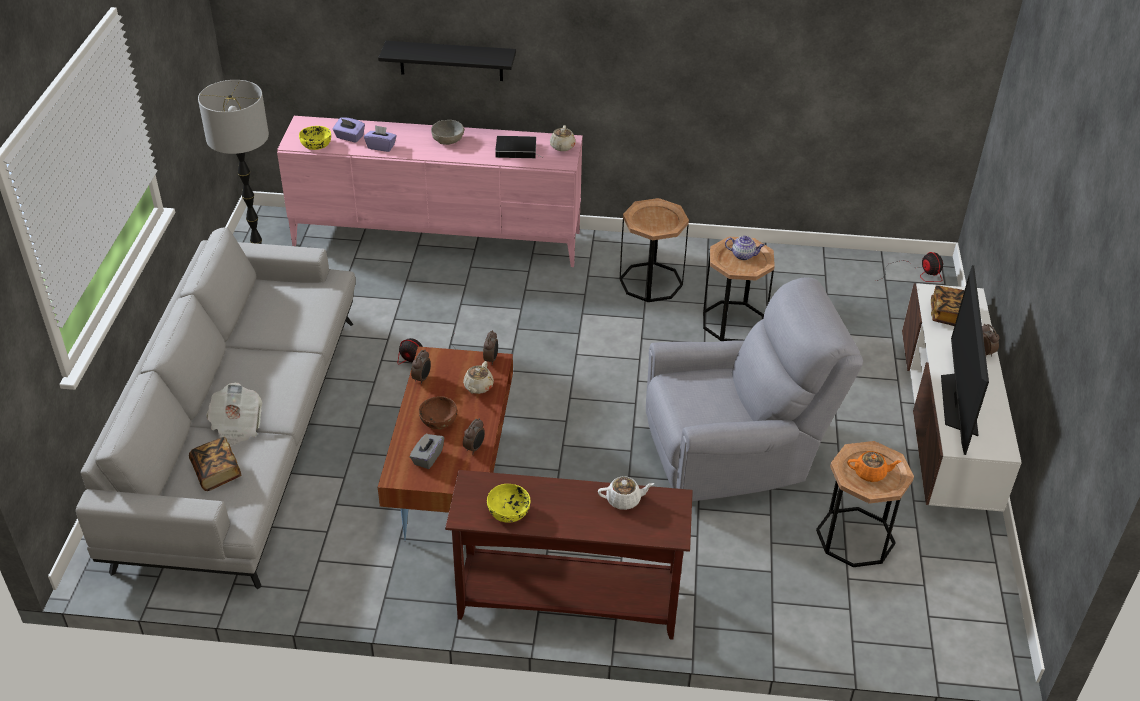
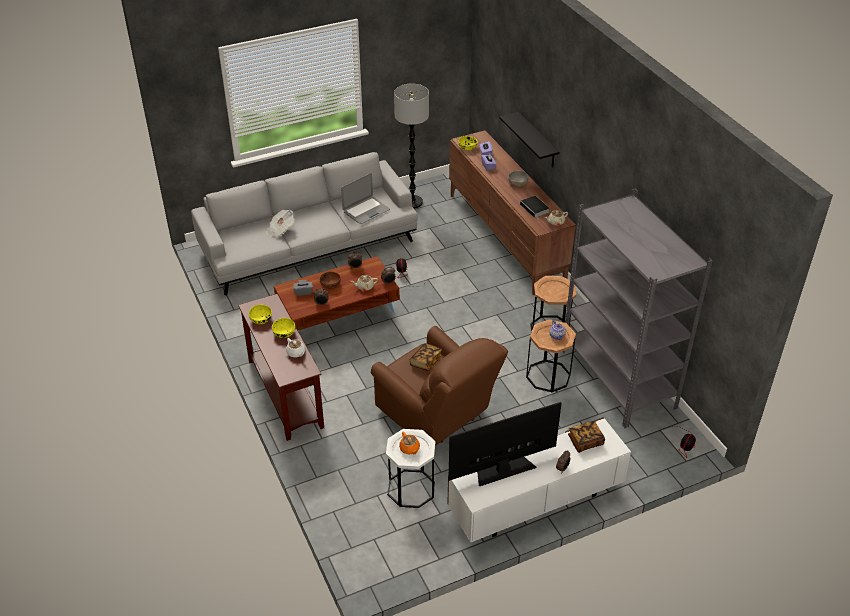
camera: 60 degrees right, 0 degrees up
(217, 472) = (248, 238): book -> book (426, 362)
(294, 315) = (366, 211): none -> laptop
(438, 238) = (506, 238): pink cabinet -> brown cabinet
(565, 497) = (284, 333): none -> yellow bowl
(735, 452) = (437, 416): grey armchair -> brown armchair
(780, 270) = (618, 379): none -> grey bookcase
(855, 537) = (411, 488): brown side table -> white side table

